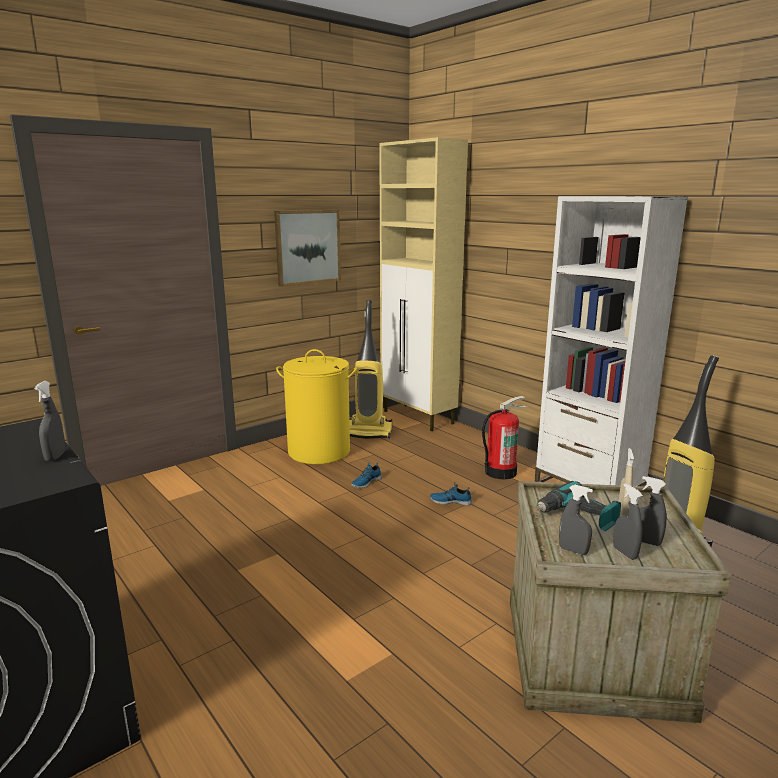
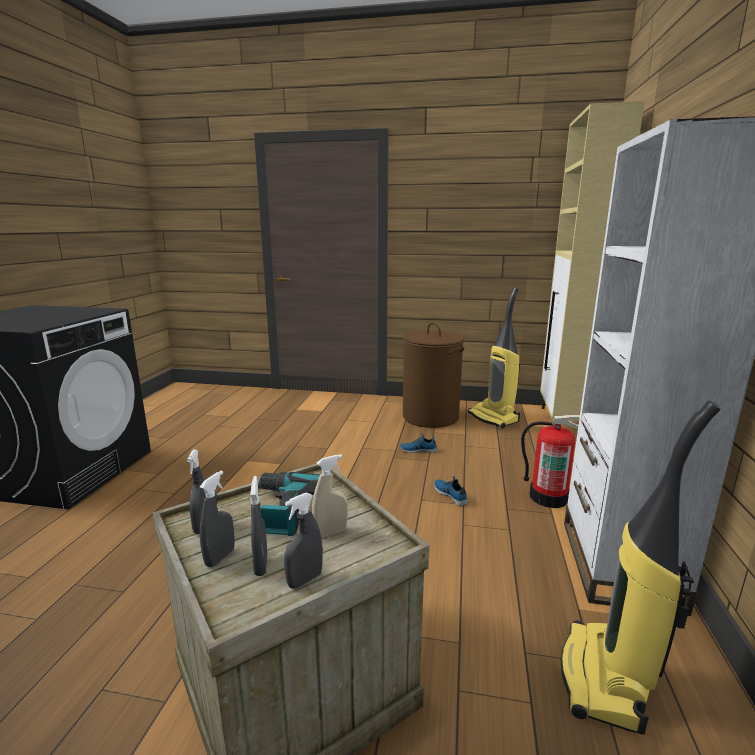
camera: 50 degrees right, 0 degrees up
(55, 456) = (64, 321): grey spray bottle -> grey spray bottle (305, 580)
(307, 247) = (471, 232): picture -> none
(319, 451) = (430, 417): yellow laundry basket -> brown laundry basket

